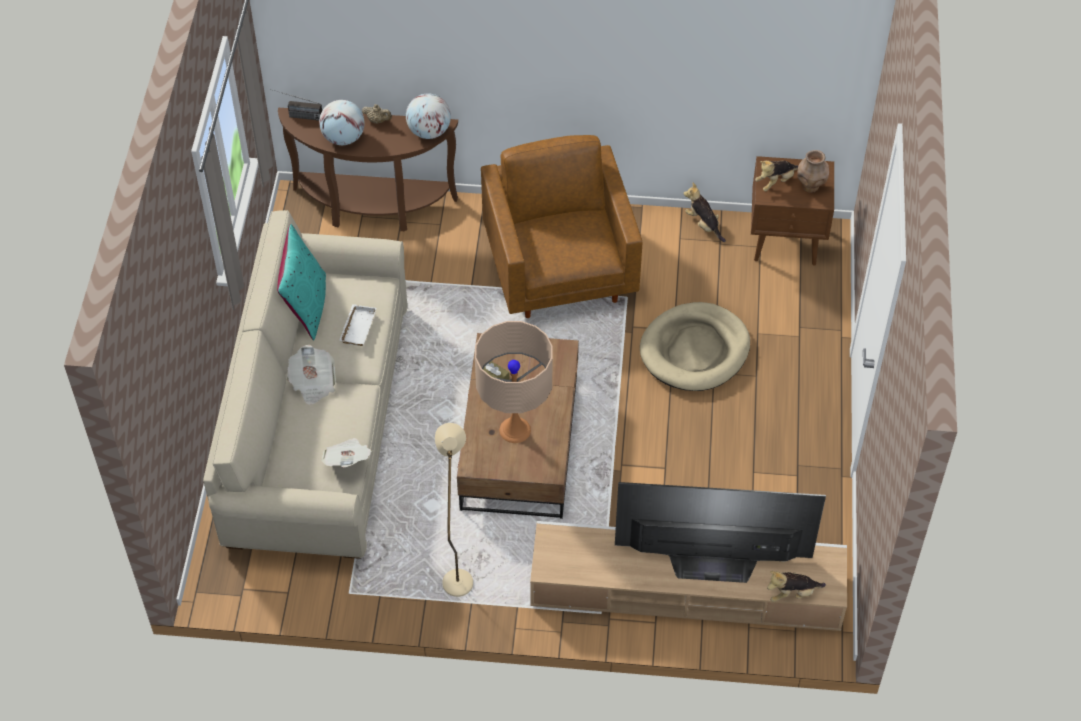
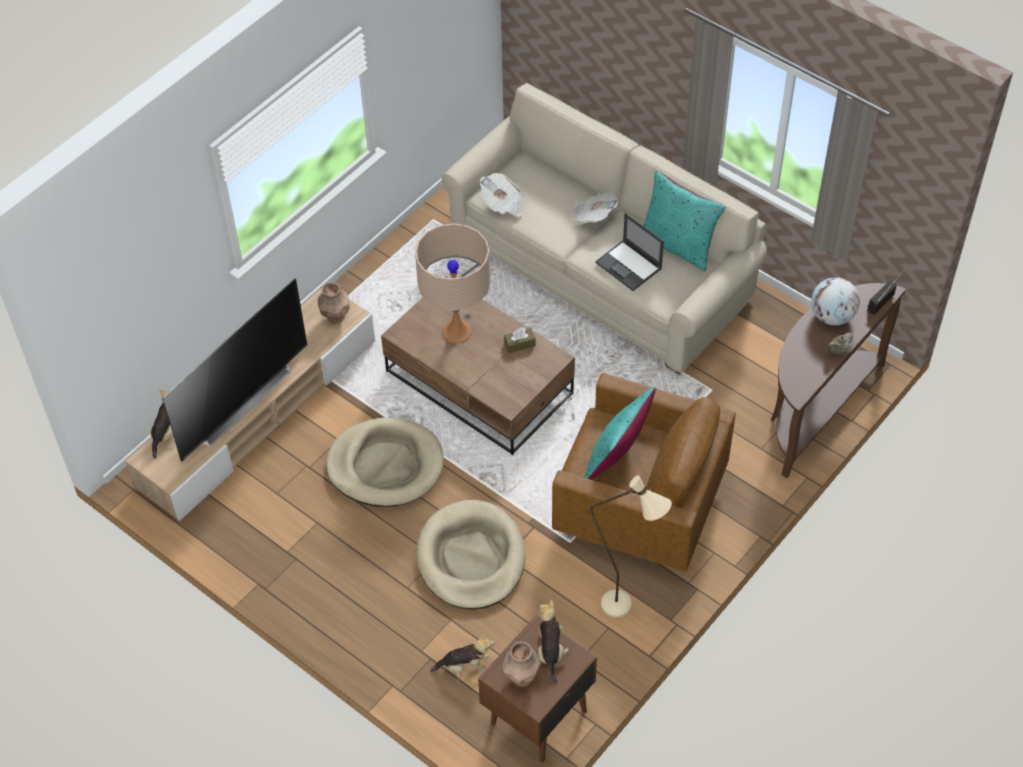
camera: 125 degrees right, 0 degrees up
(357, 327) = (629, 266): white tray -> laptop
(429, 132) = (797, 380): globe -> none
(457, 573) = (395, 286): beige floor lamp -> beige floor lamp (626, 609)
(563, 546) = (335, 317): none -> brown vase
(569, 238) = (617, 458): none -> turquoise pillow
(659, 458) = (385, 465): none -> beige dog bed
(703, 224) = (611, 658): plush toy -> plush toy (465, 667)

